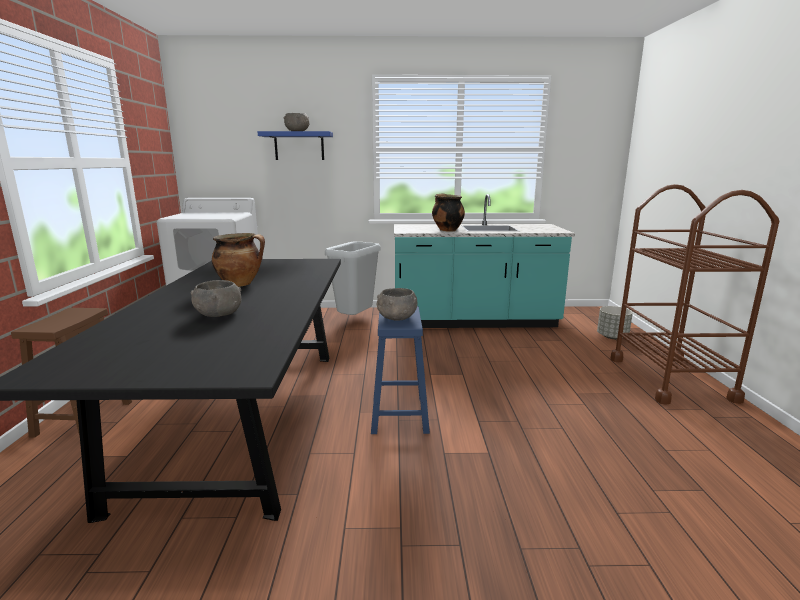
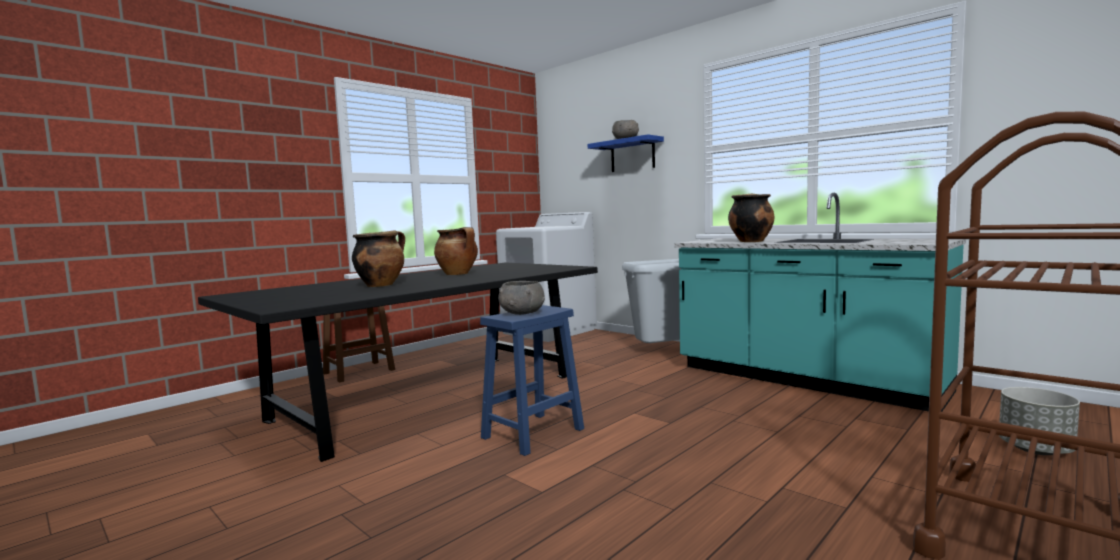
camera: 45 degrees right, 10 degrees down
(218, 314) = (381, 285): grey bowl -> cooking pot

